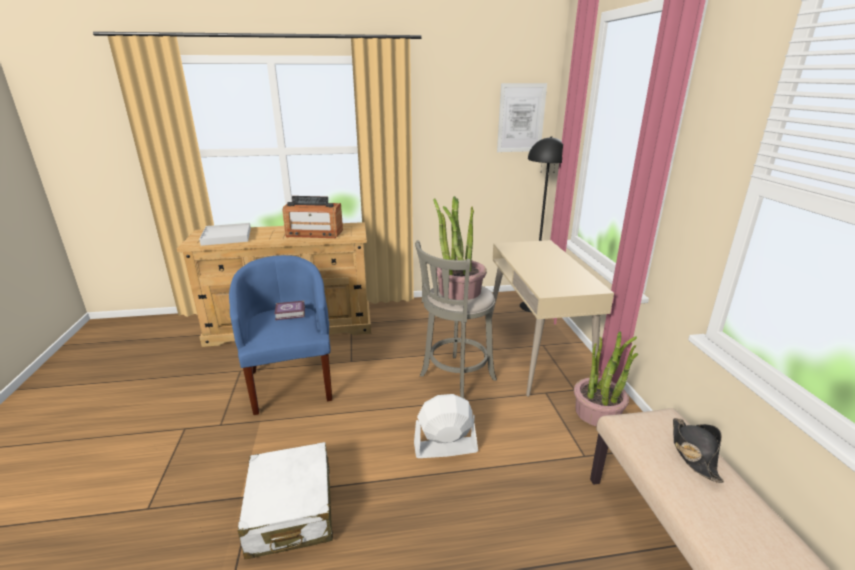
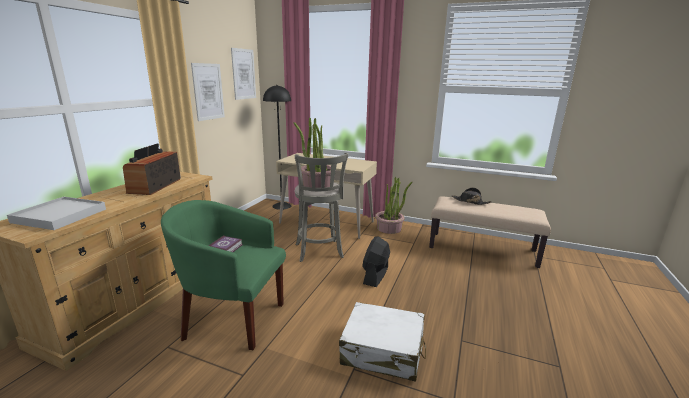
camera: 60 degrees left, 5 degrees down
(291, 382) = (232, 318): blue armchair -> green armchair
(314, 233) = (155, 186): radio -> radio turned 150 degrees clockwise
(445, 447) = (375, 275): white fan -> black fan
(450, 140) = (208, 91): none -> picture

